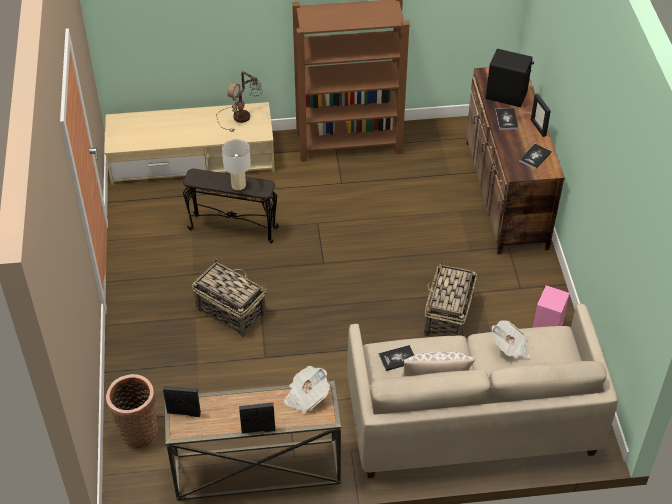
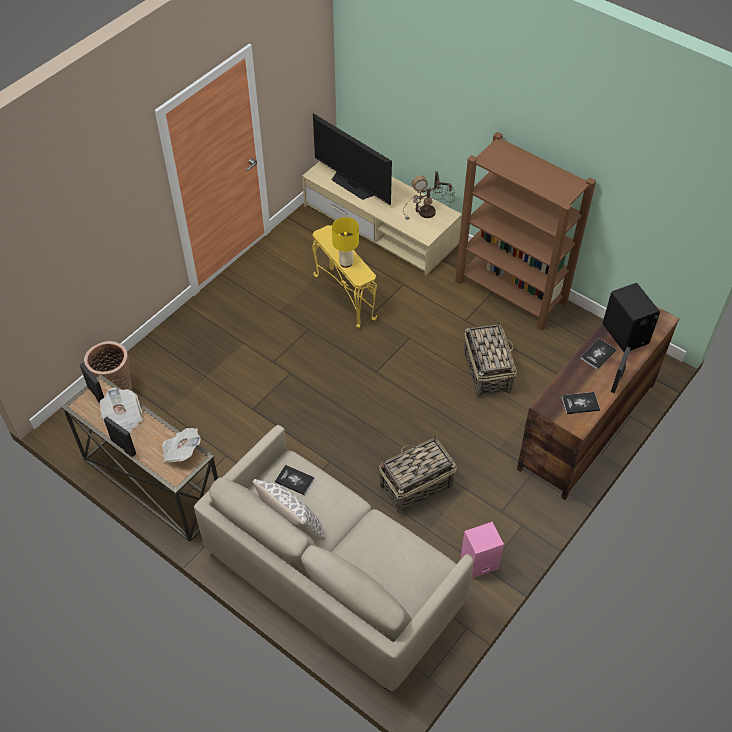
camera: 45 degrees right, 5 degrees up
(157, 134) = (353, 185): none -> television
(230, 311) = (270, 356): basket -> basket (486, 371)
(233, 229) = (344, 298): black side table -> yellow side table
(238, 187) = (345, 262): white table lamp -> yellow table lamp
(510, 347) = (386, 544): newspaper -> newspaper (123, 418)

